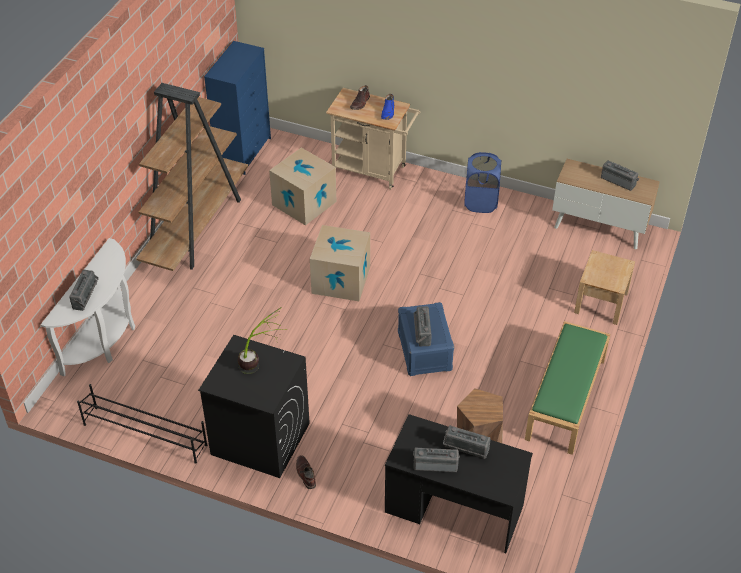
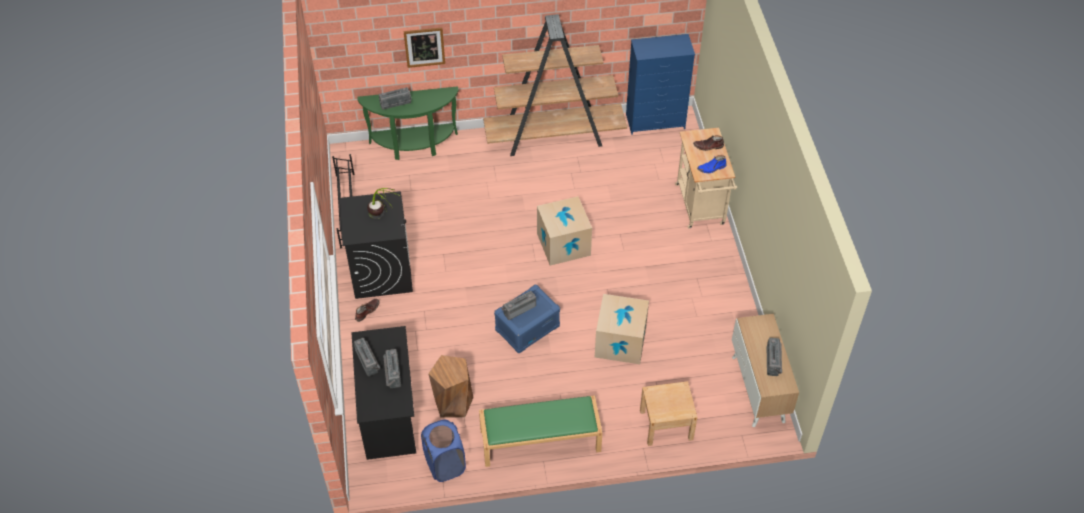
camera: 60 degrees right, 5 degrees up
(75, 210) = (424, 47): none -> picture
(104, 339) = (414, 146): white console table -> green console table
(304, 203) = (628, 184): cardboard box -> cardboard box (620, 342)
(481, 202) = (721, 293): blue laundry basket -> blue laundry basket (445, 465)

